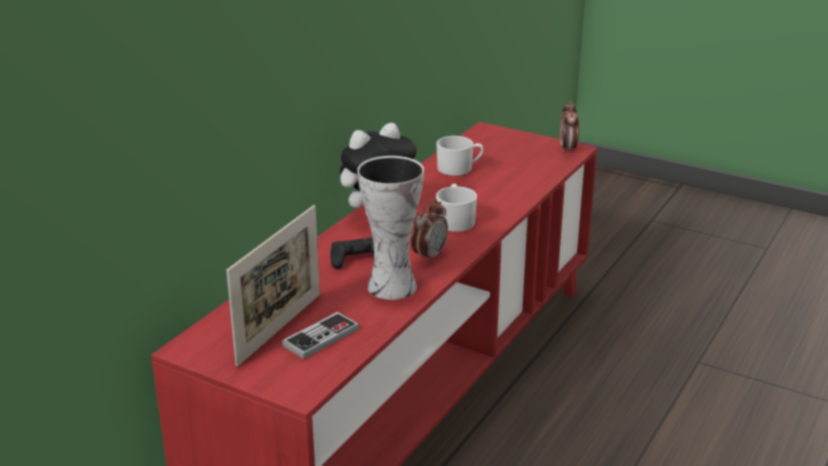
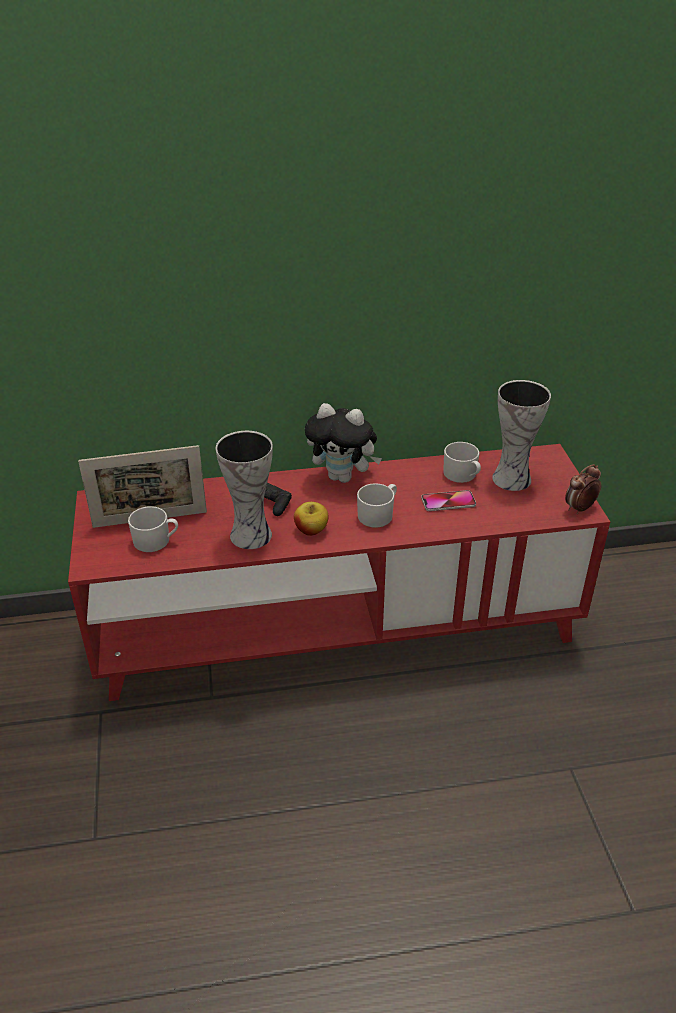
camera: 50 degrees right, 10 degrees up
(321, 337) = (156, 541): game controller -> white mug
(429, 256) = (311, 530): alarm clock -> apple
(484, 188) = (448, 502): none -> phone
(493, 154) = (511, 478): none -> vase

